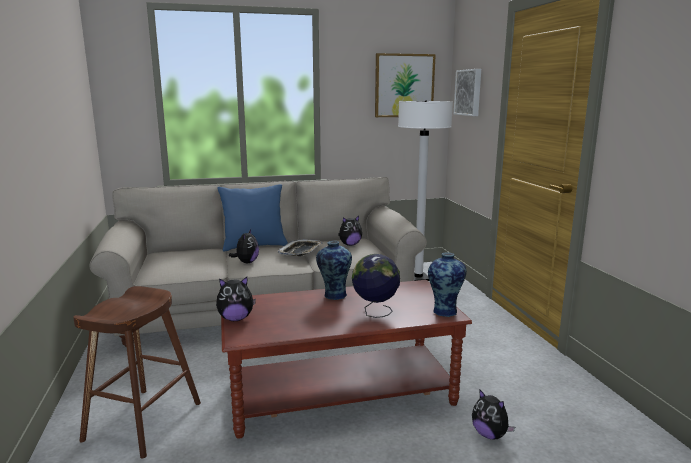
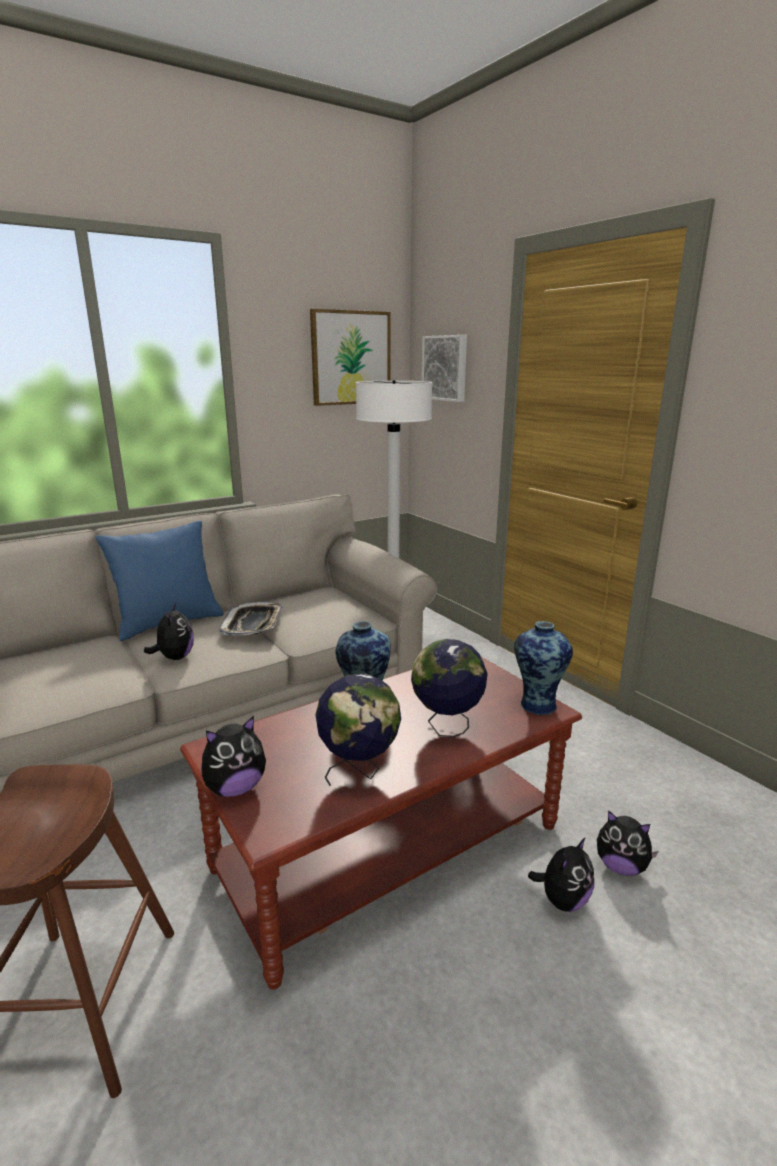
camera: 20 degrees left, 5 degrees up
(306, 323) = (359, 771): none -> globe
(350, 244) = (319, 602): plush toy -> plush toy (562, 900)

